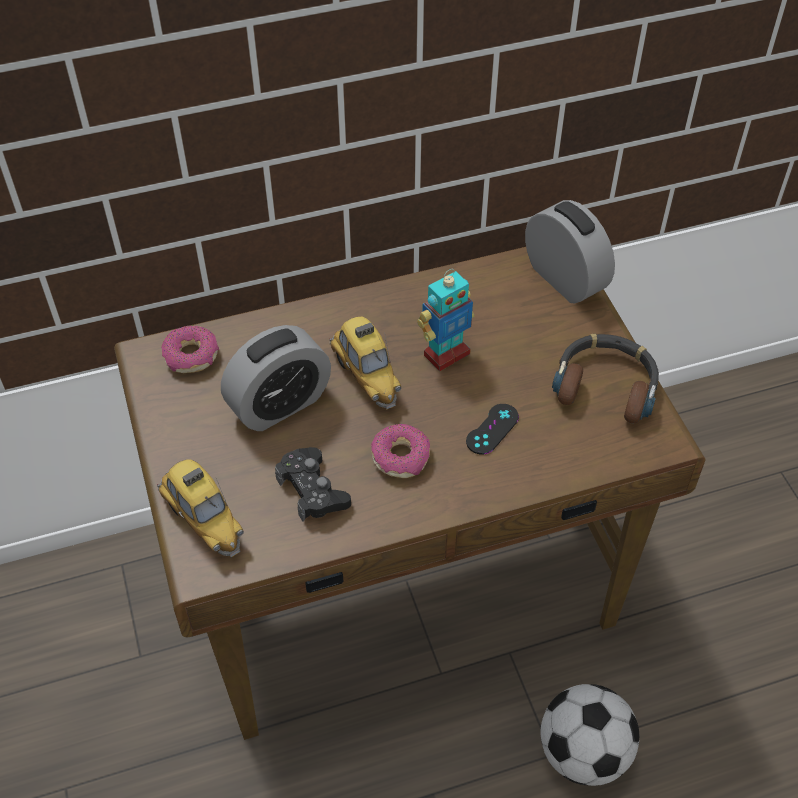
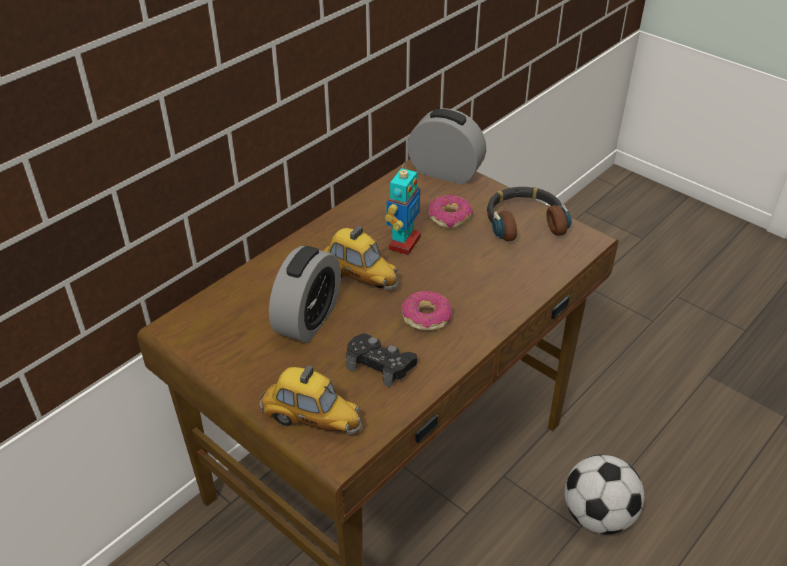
camera: 30 degrees left, 10 degrees down
(191, 356) = (211, 315): donut -> donut (450, 217)
(492, 429) = (474, 275): black game controller -> none

